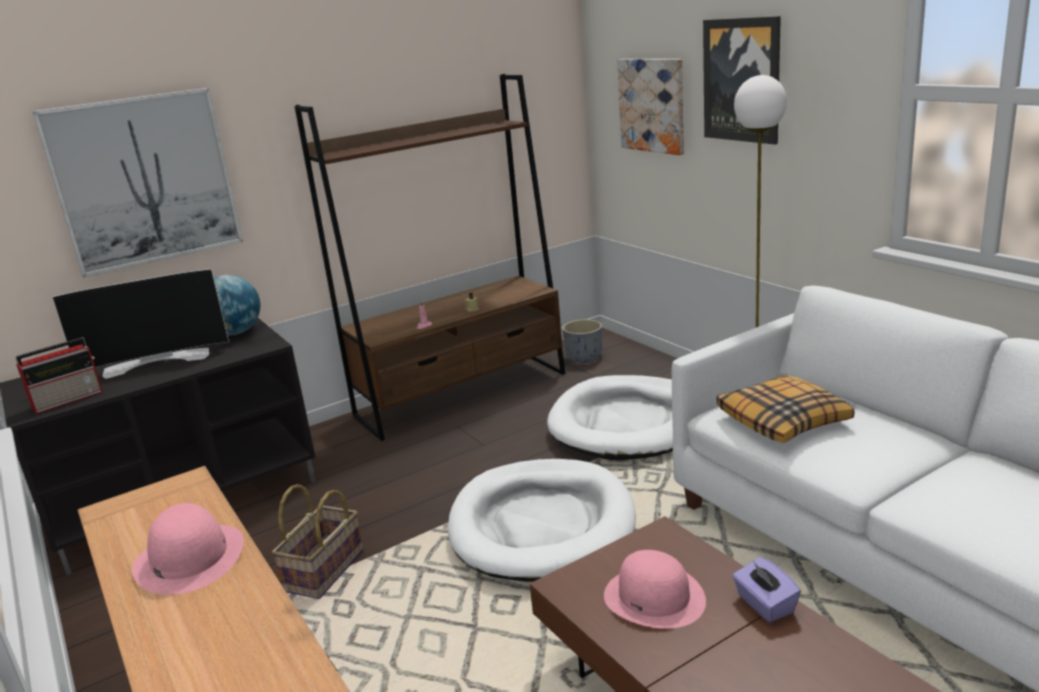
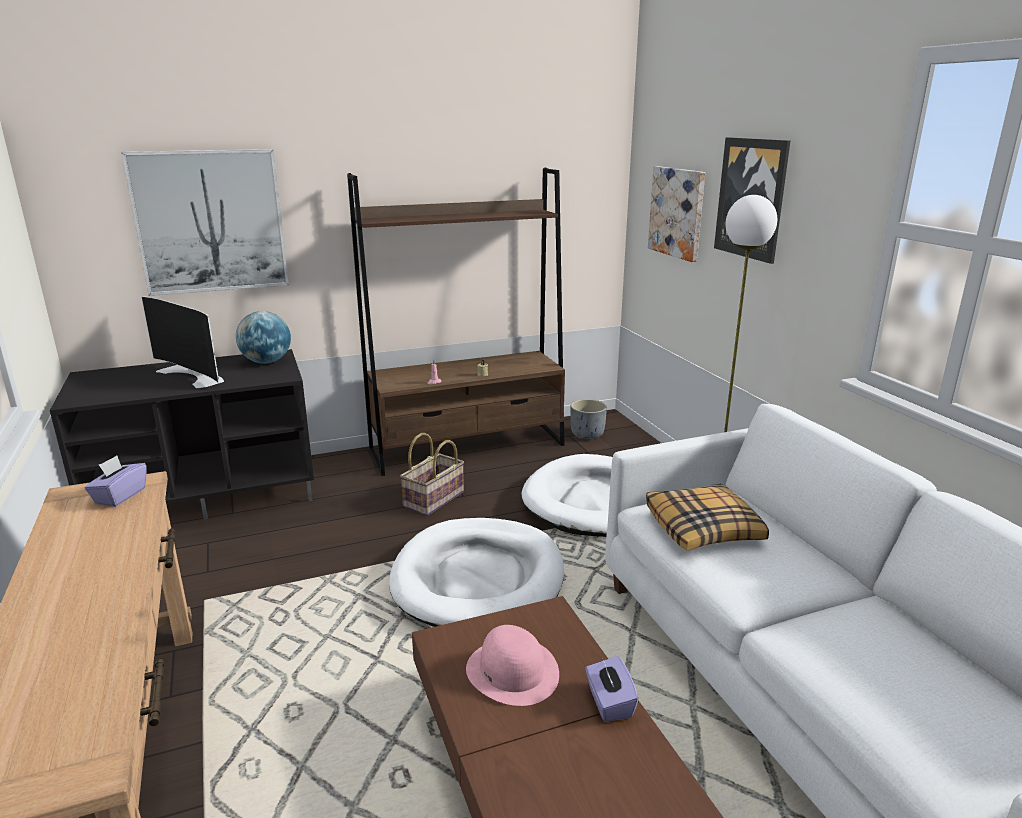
camera: 10 degrees right, 0 degrees up
(69, 399) = (108, 395): radio -> none
(158, 360) = (194, 374): television -> television turned 45 degrees clockwise
(171, 500) = (120, 496): none -> purple tissue box
(189, 558) = (99, 549): pink hat -> none
(325, 571) = (281, 581): basket -> basket (434, 500)

